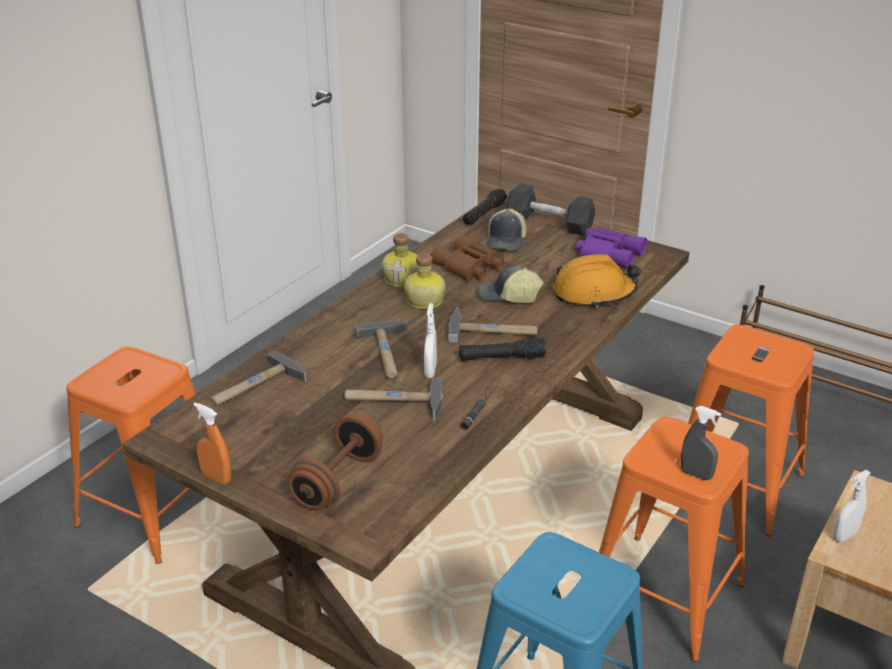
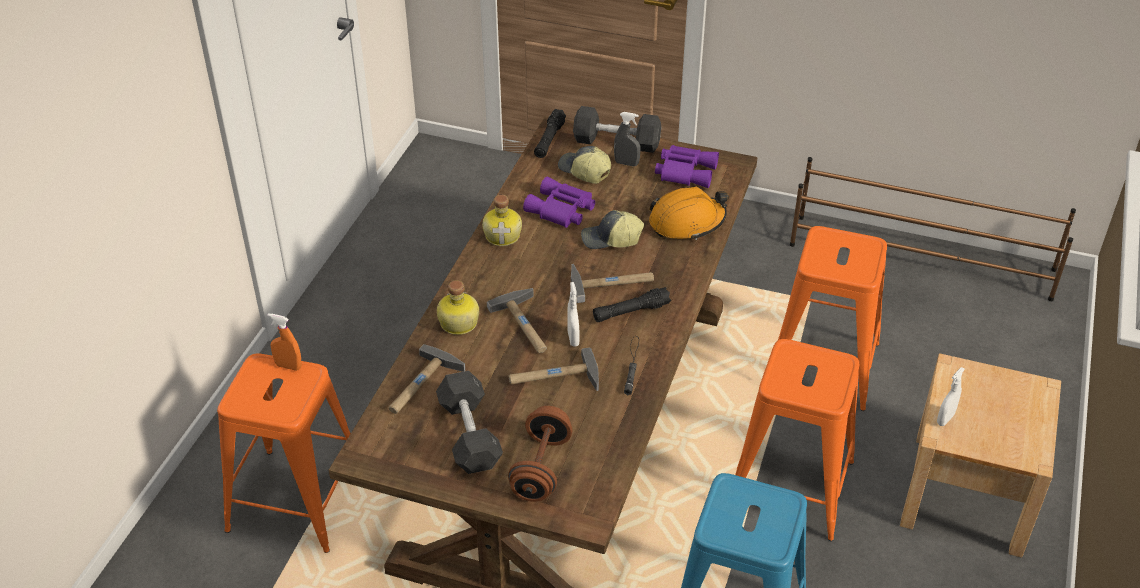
camera: 15 degrees left, 10 degrees up
(216, 478) = (433, 487): orange spray bottle -> orange spray bottle (288, 366)
(280, 437) = (469, 435): none -> grey dumbbell
(423, 301) = (534, 259): bottle -> bottle (457, 323)
(469, 267) = (561, 210): brown binoculars -> purple binoculars
(506, 241) = (584, 171): cap -> cap turned 135 degrees clockwise
(696, 474) = (823, 393): grey spray bottle -> grey spray bottle (626, 163)

